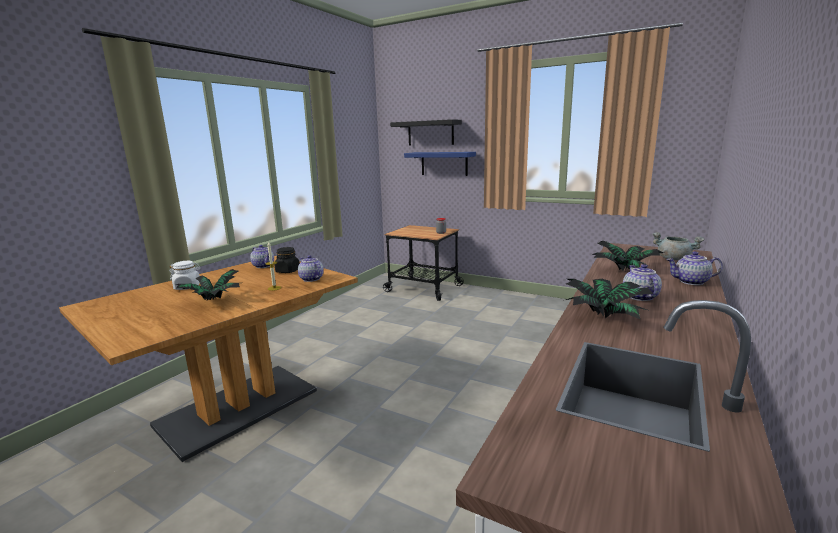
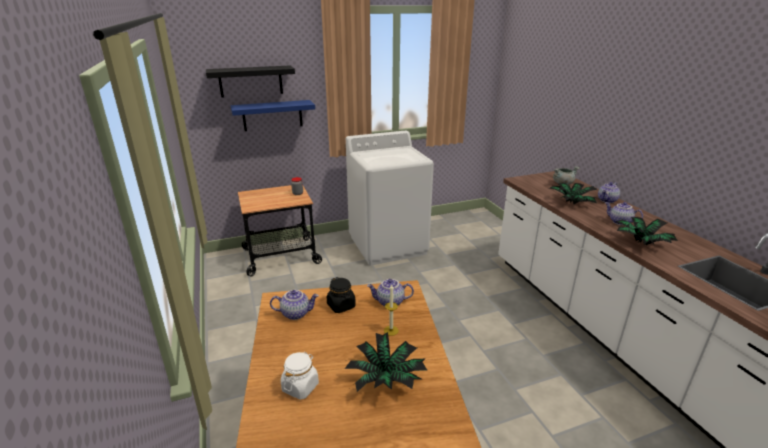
camera: 50 degrees left, 10 degrees up
(515, 309) = (388, 245): none -> white washing machine

